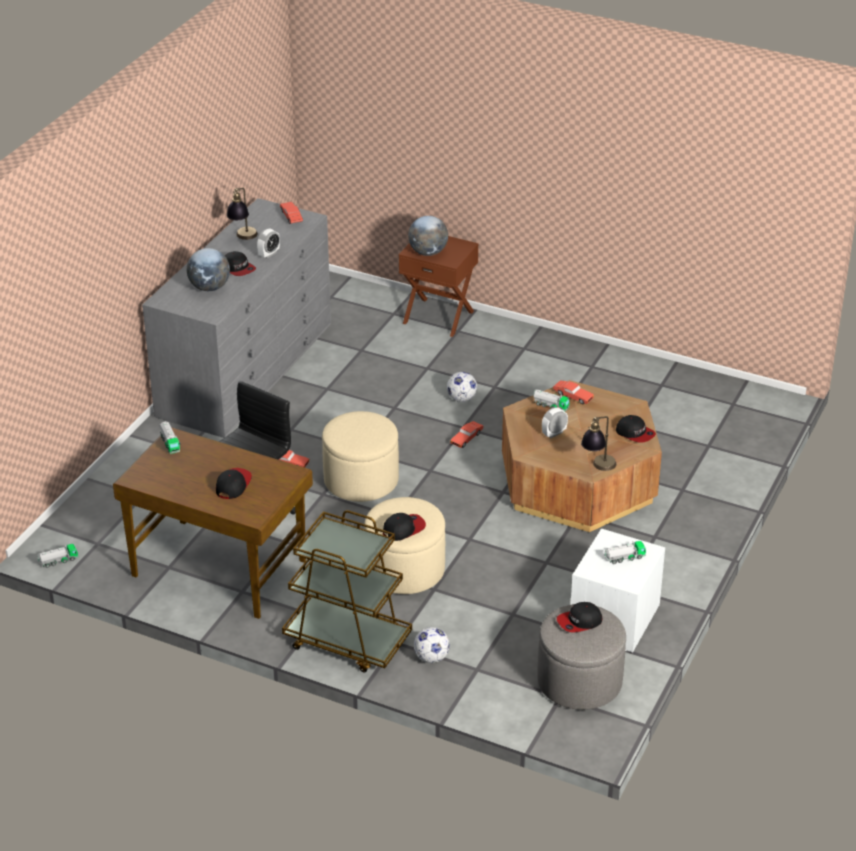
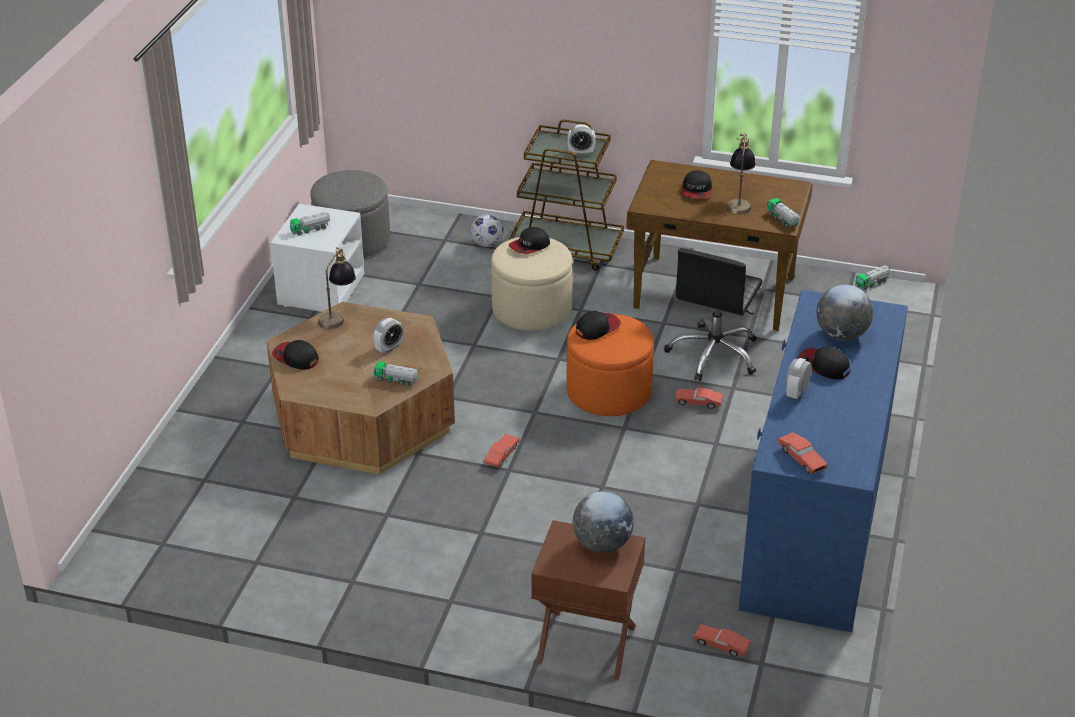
camera: 170 degrees right, 0 degrees up
(243, 238) = (847, 413): table lamp -> table lamp (739, 202)
(246, 369) = (816, 521): grey dresser -> blue dresser
(331, 539) = (581, 152): none -> alarm clock
(361, 480) = (608, 392): beige ottoman -> orange ottoman
(462, 399) = (520, 509): football -> none
(573, 396) = (370, 394): red toy car -> red toy car (721, 645)
(579, 621) = (352, 191): cap -> cap (597, 328)

